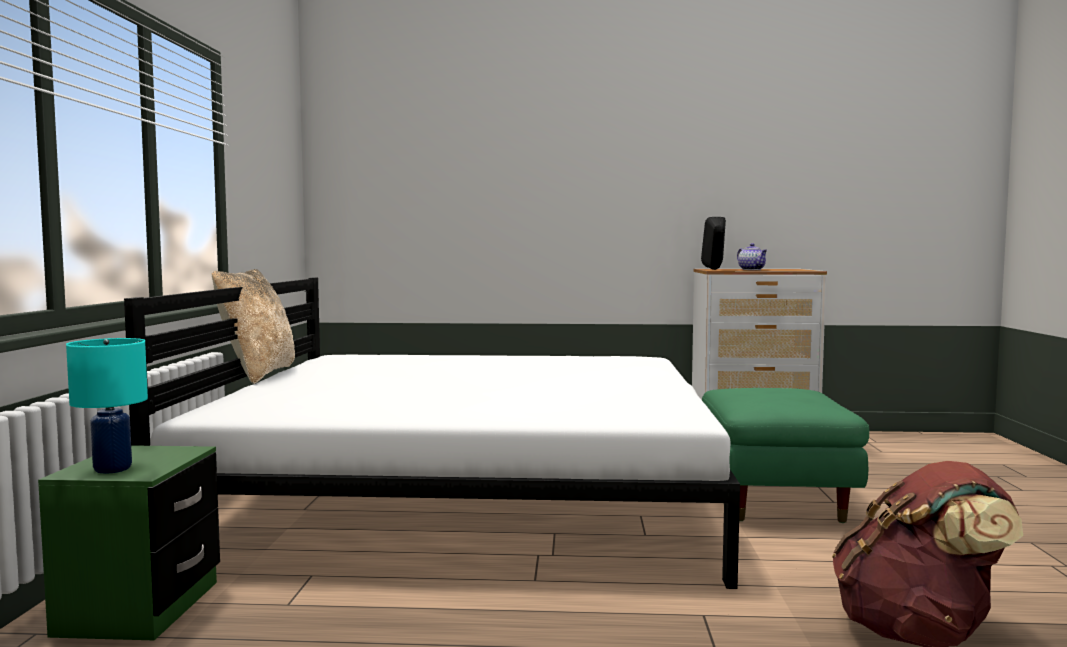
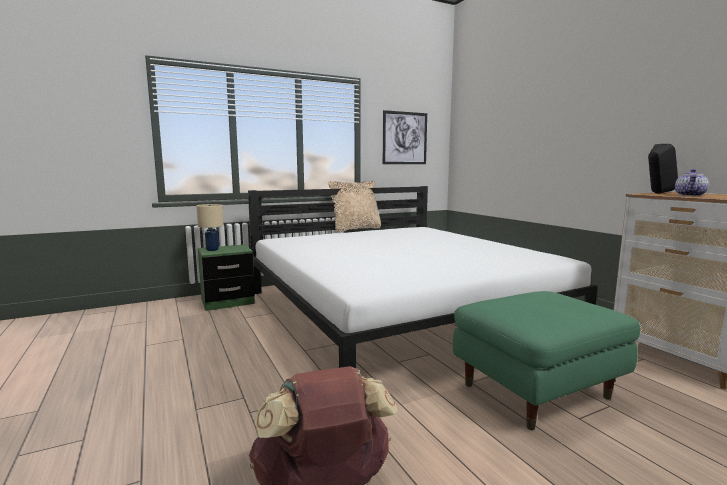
camera: 60 degrees right, 5 degrees up
(110, 470) = (211, 250): turquoise table lamp -> beige table lamp
(267, 184) = (405, 138): none -> picture

